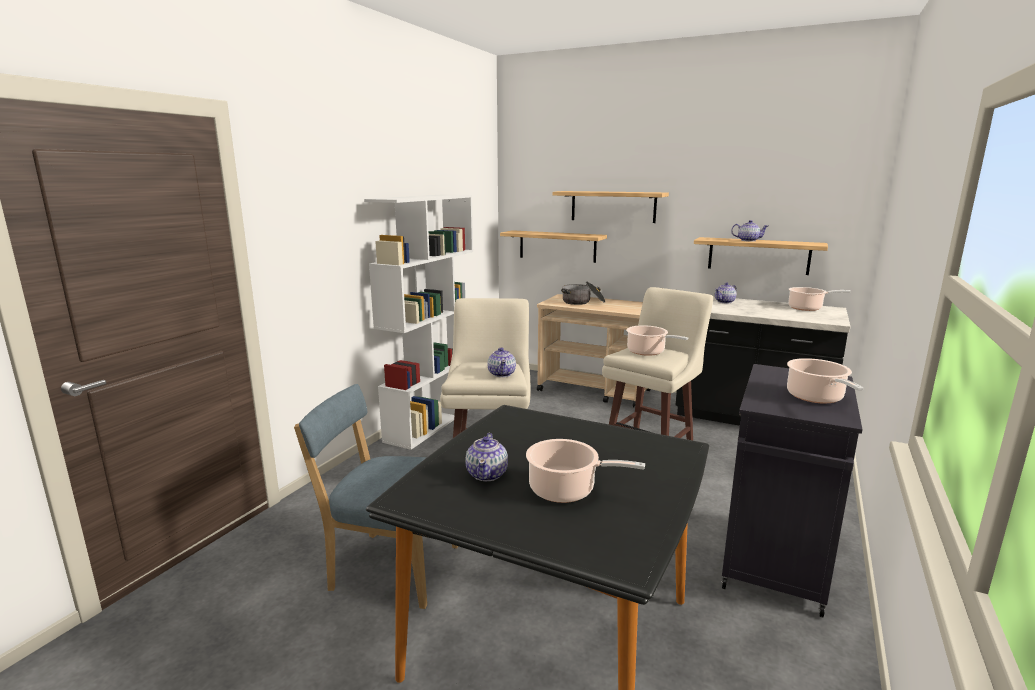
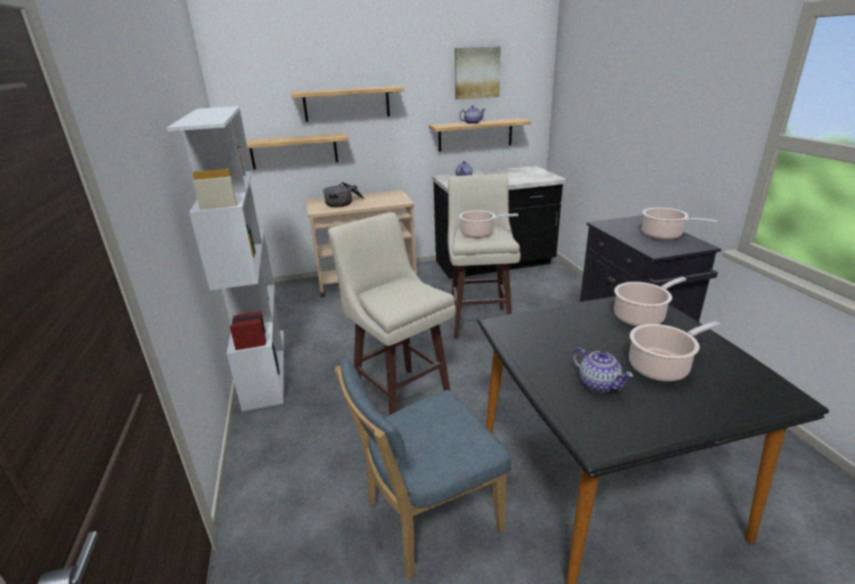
camera: 40 degrees left, 10 degrees up
(502, 374) = (420, 291): teapot -> none
(768, 184) = (476, 73): none -> picture
(807, 308) = (519, 171): cooking pot -> cooking pot (641, 317)

